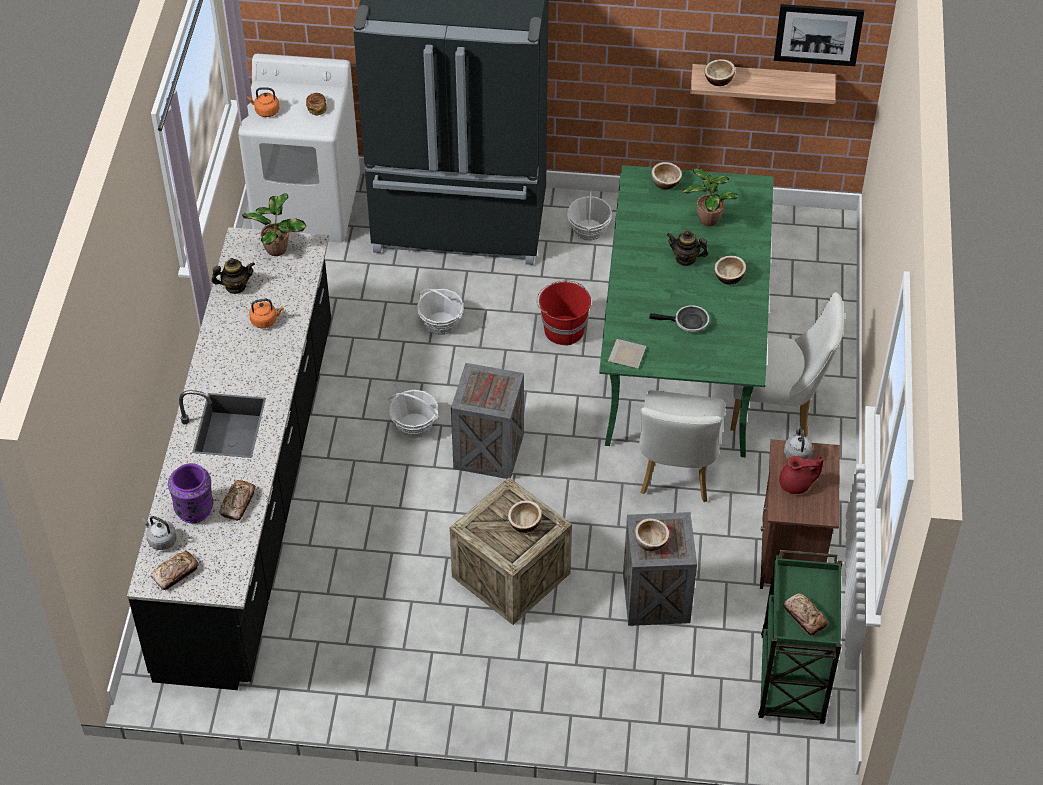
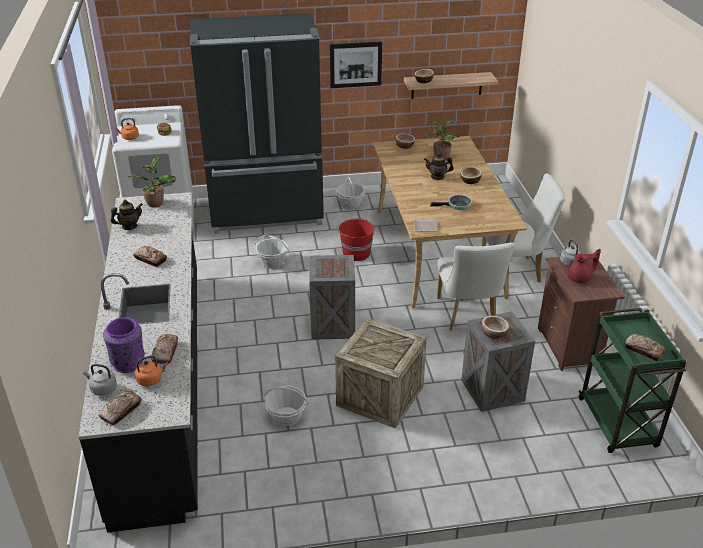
camera: 15 degrees left, 15 degrees down
(250, 351) = (150, 259): none -> bread
(265, 321) = (157, 241): orange kettle -> orange kettle (151, 380)
(414, 425) = (274, 319): basket -> basket (286, 416)
(525, 523) = (391, 343): bowl -> none
(683, 352) = (438, 252): green dining table -> beige dining table
(818, 34) = (480, 43): picture -> picture (355, 64)

